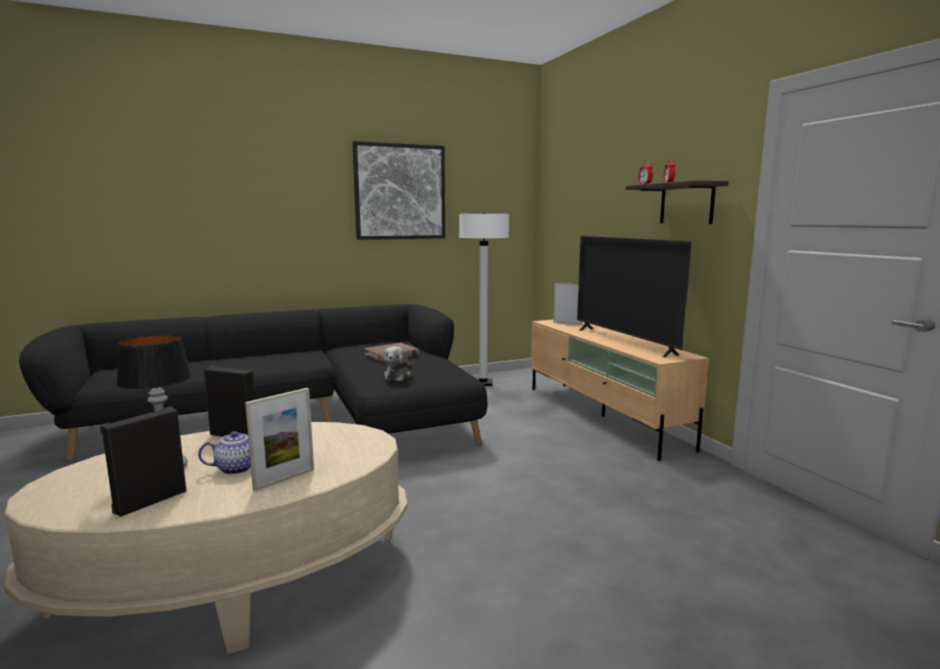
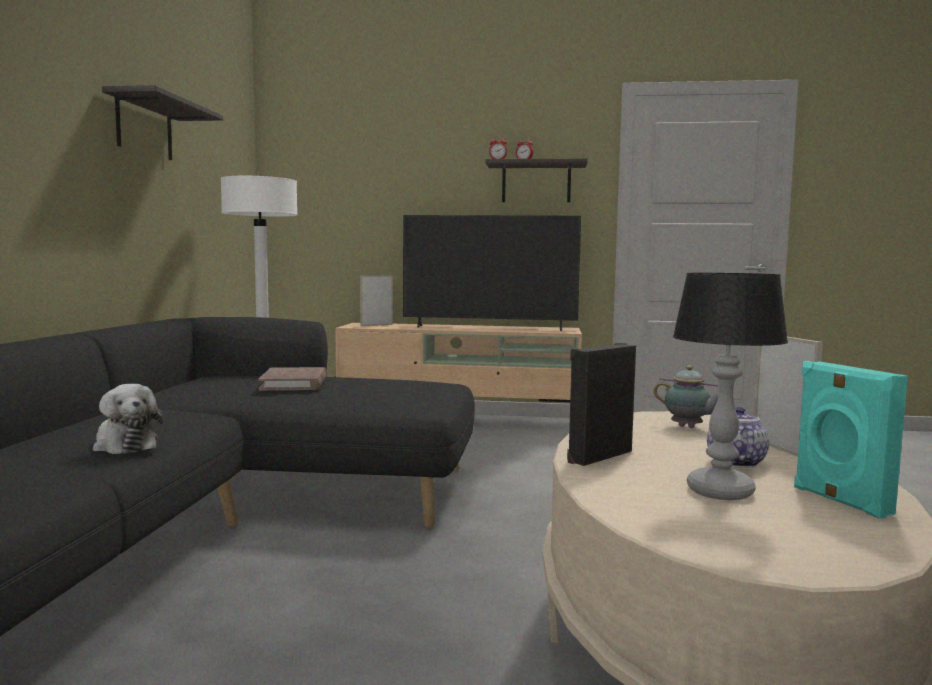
camera: 60 degrees left, 5 degrees down
(150, 501) = (839, 501): black speaker -> turquoise speaker
(335, 448) = (688, 427): none -> teapot
(399, 376) = (400, 393): plush toy -> plush toy (125, 444)
(400, 192) = (144, 128): picture -> shelf

